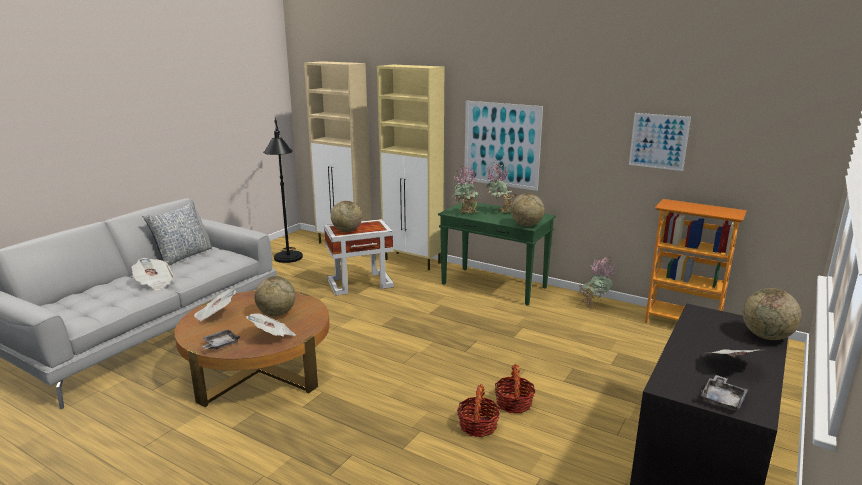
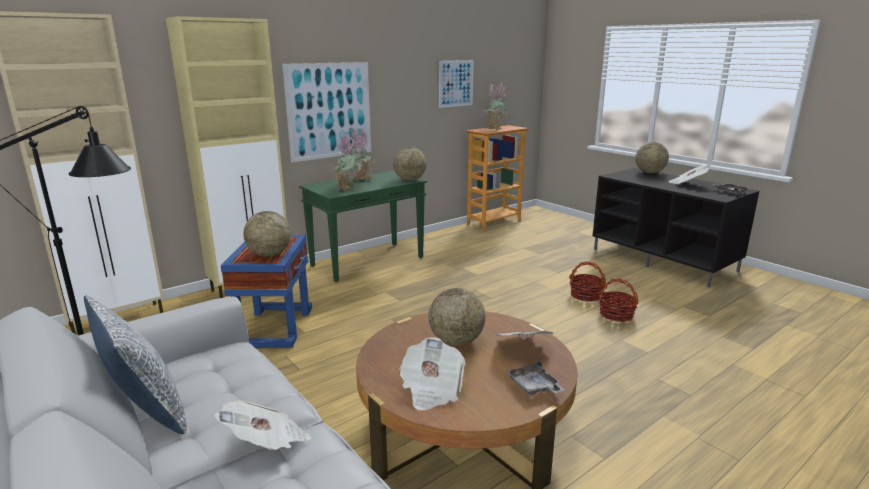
camera: 70 degrees left, 0 degrees up
(361, 283) = (275, 325): white side table -> blue side table
(594, 306) = (444, 237): potted plant -> potted plant (494, 129)

